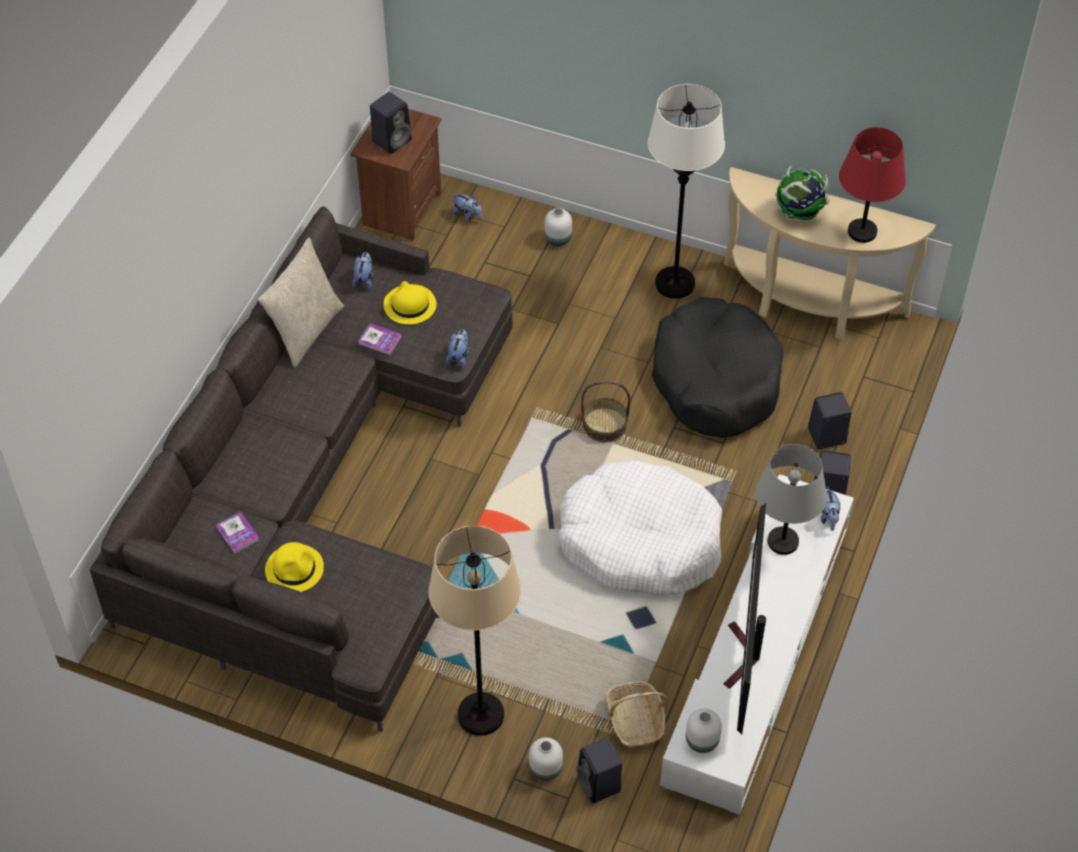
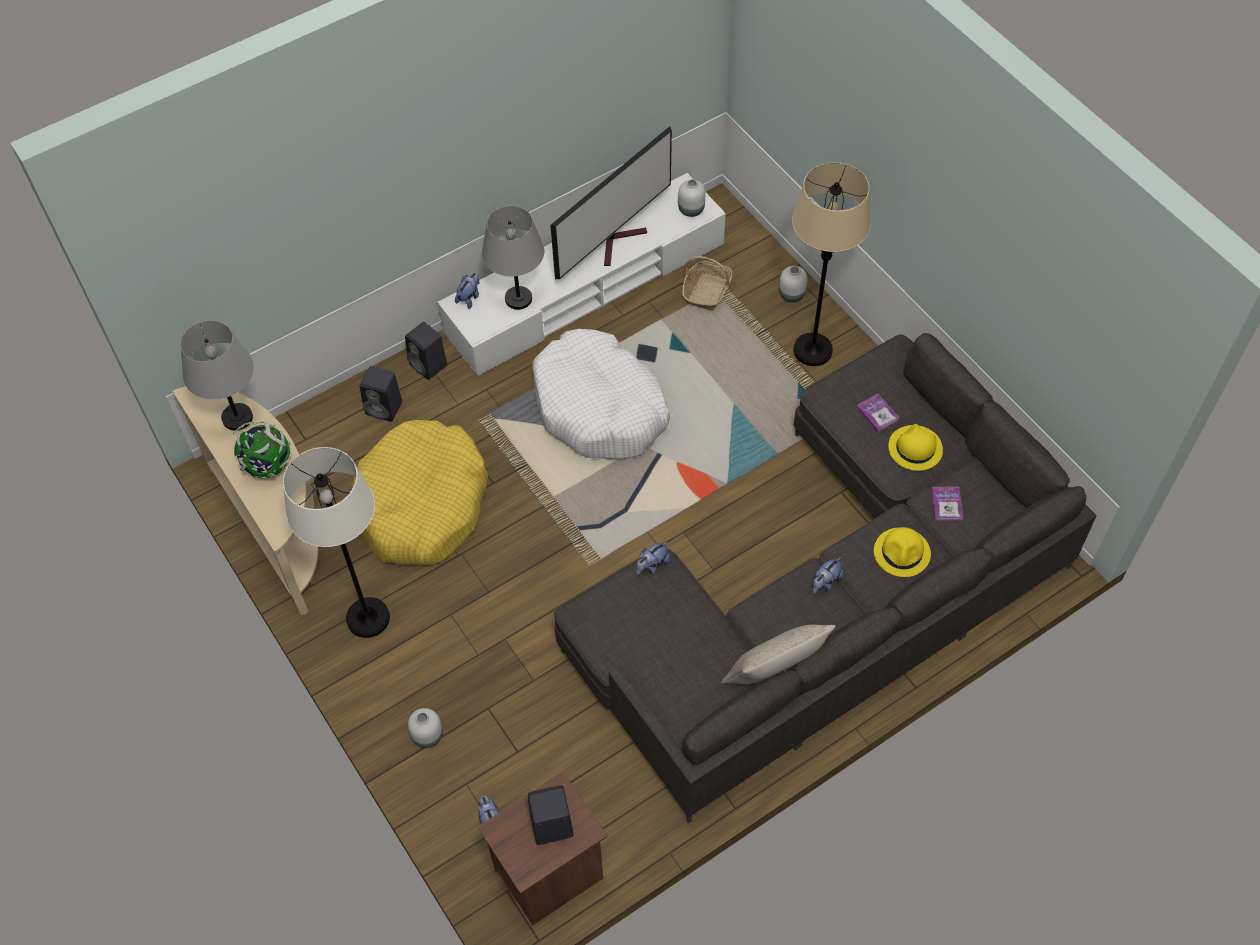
camera: 145 degrees left, 5 degrees up
(364, 279) = (682, 701): plush toy -> plush toy (825, 583)
(380, 340) = (711, 623): book -> book (877, 413)
(409, 305) = (659, 644): yellow hat -> yellow hat (902, 553)
(600, 785) = (762, 266): black speaker -> none
(604, 424) = (546, 517): basket -> none
(716, 380) = (422, 504): black dog bed -> yellow dog bed
(861, 232) = (237, 418): red table lamp -> grey table lamp

